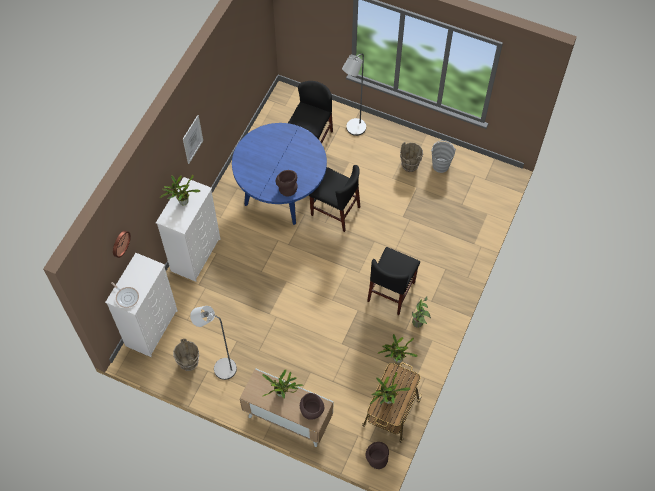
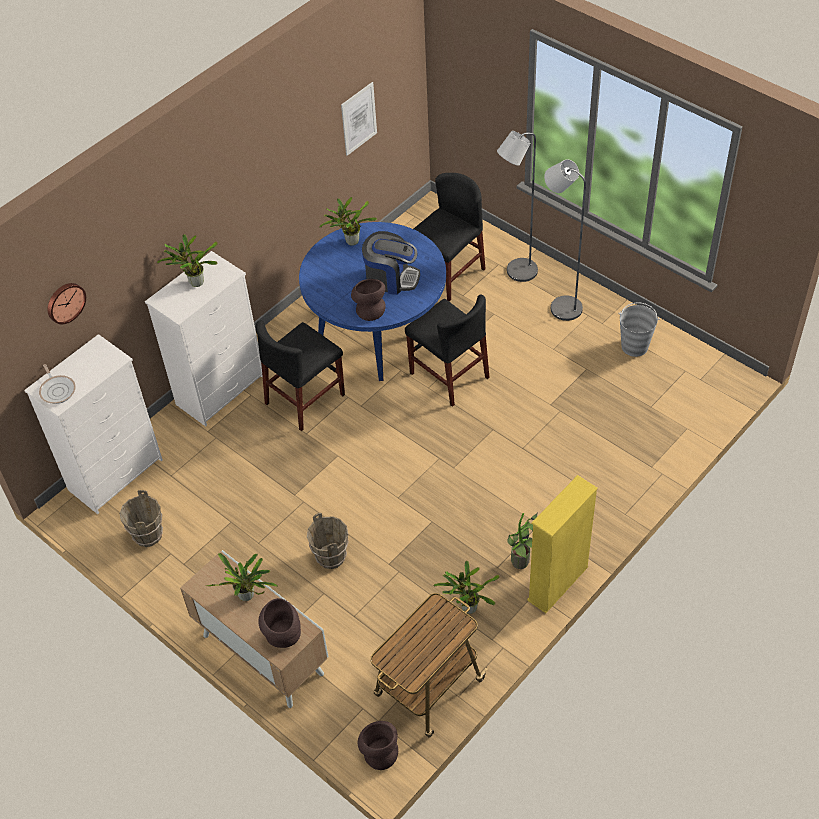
camera: 20 degrees right, 10 degrees down
(192, 139) = (237, 198): picture -> picture (359, 118)
(220, 367) = (191, 553): grey floor lamp -> grey floor lamp (560, 306)
(292, 163) = (391, 278): none -> coffee machine
(387, 400) = (409, 647): potted plant -> potted plant (350, 241)
(391, 291) = (494, 506): black chair -> black chair (305, 399)
(410, 165) = (586, 336): brown bucket -> brown bucket (331, 557)
(443, 331) = (558, 583): none -> yellow bookcase

